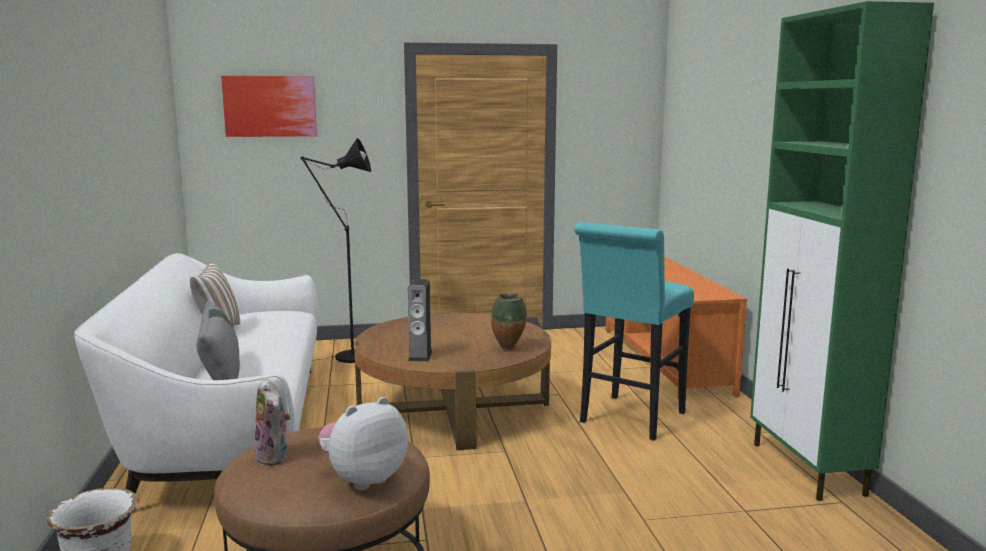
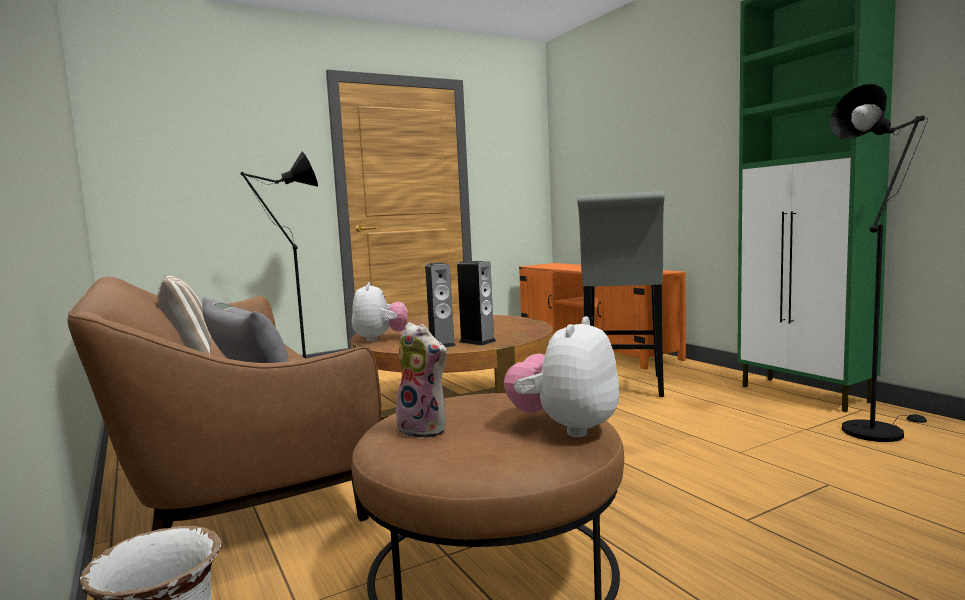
camera: 20 degrees left, 5 degrees down
(230, 430) = (225, 463): white sofa -> brown sofa
(270, 106) = (189, 128): picture -> none
(382, 338) = (380, 339): none -> plush toy
(453, 358) = (477, 341): none -> speaker
(509, 349) = (518, 330): vase -> none
(629, 420) = (623, 387): turquoise stool -> grey stool
(819, 528) = (877, 429): none -> black floor lamp

